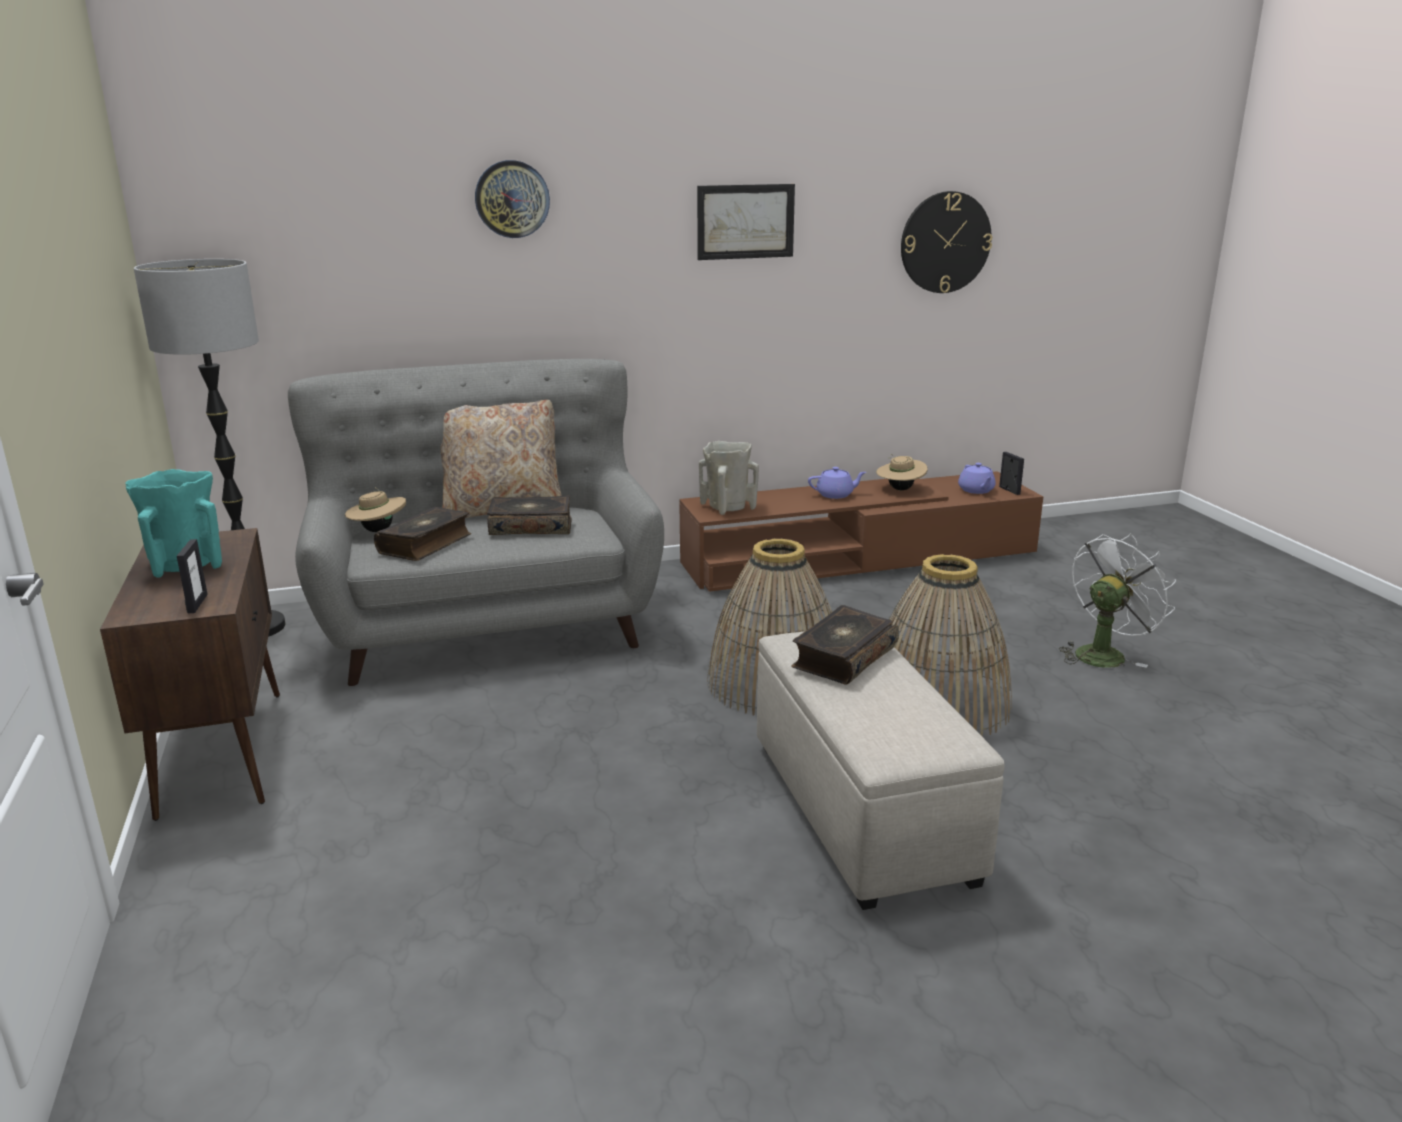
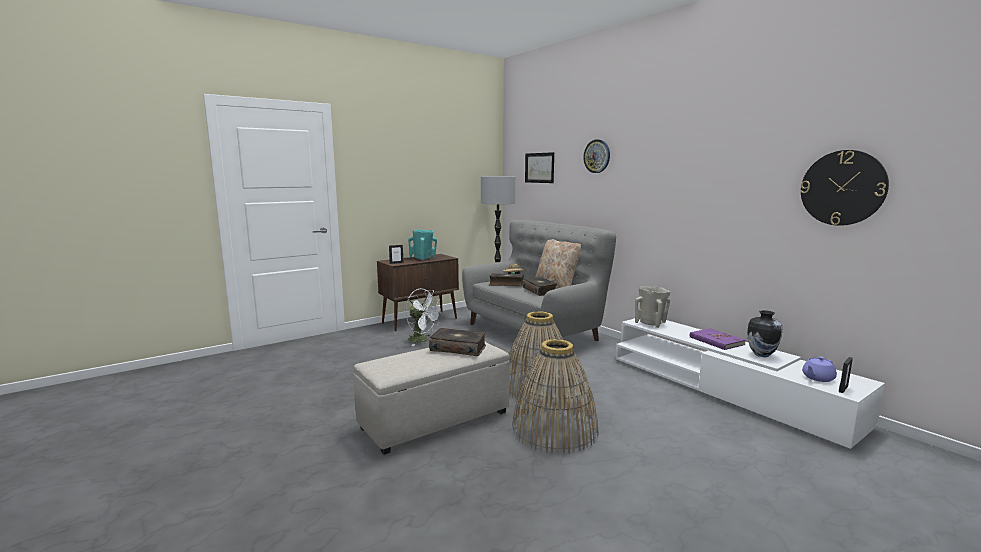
camera: 70 degrees right, 10 degrees down
(745, 221) = (697, 168): picture -> picture (539, 168)
(835, 495) = (716, 341): purple teapot -> purple book
(859, 558) = (724, 389): brown tv stand -> white tv stand
(900, 489) = (761, 354): beige hat -> vase
(1104, 653) = (694, 488): white fan -> white fan (422, 340)

